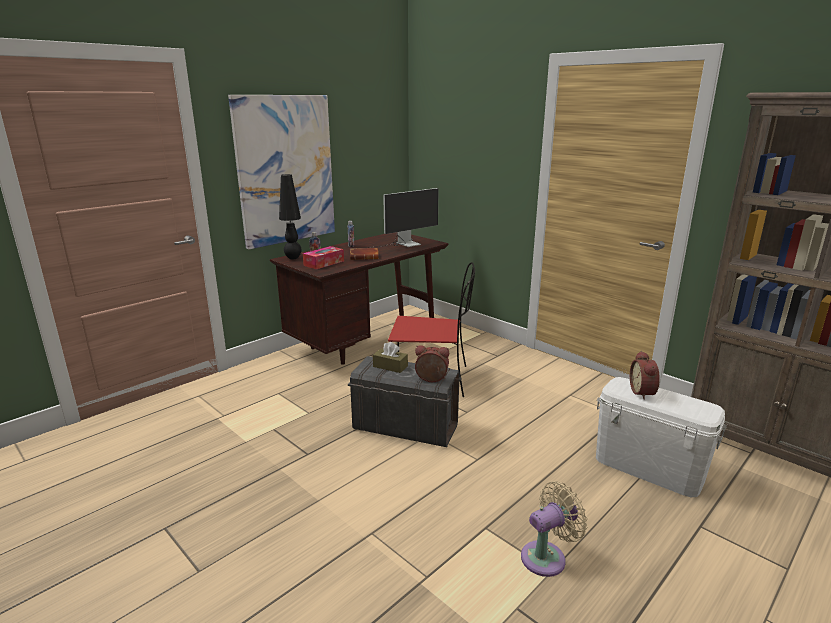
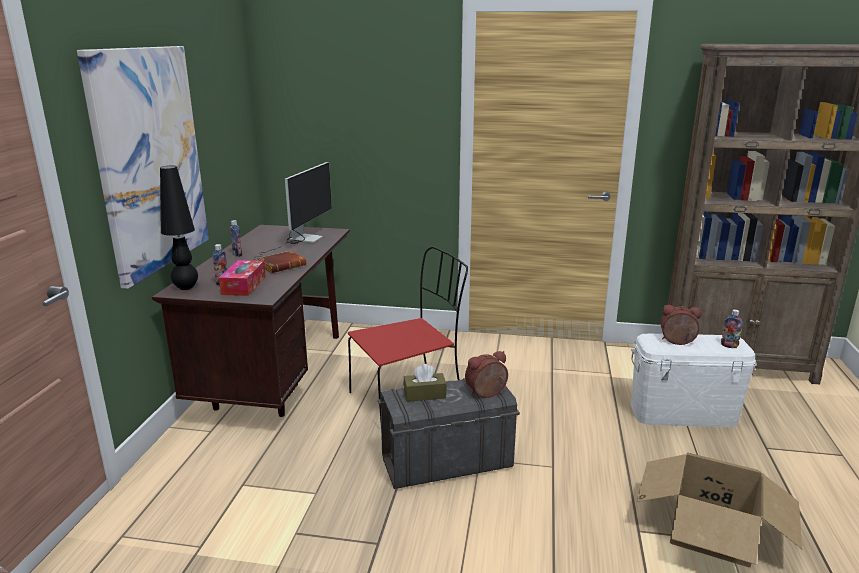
camera: 35 degrees left, 0 degrees up
(547, 557) = (710, 531): beige fan -> cardboard box
(643, 392) = (677, 342): alarm clock -> alarm clock turned 135 degrees clockwise
(695, 411) = (729, 346): none -> bottle

